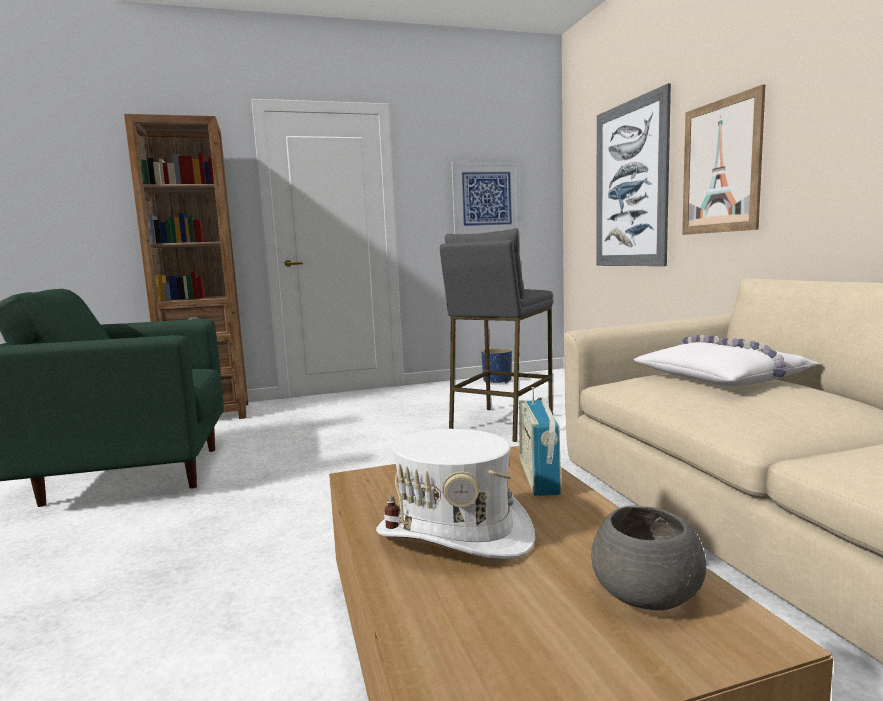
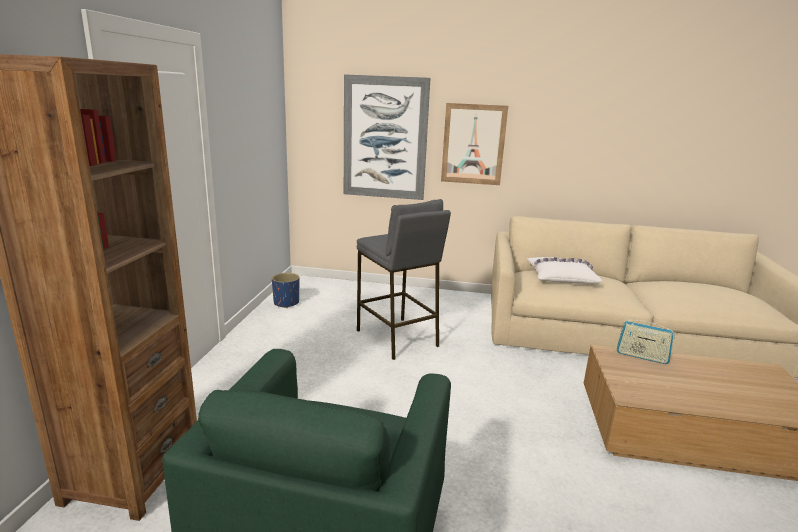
camera: 65 degrees left, 10 degrees up
(455, 534) = (705, 391): white hat -> none
(486, 198) = (256, 136): picture -> none
(644, 596) = (753, 374): grey bowl -> none

